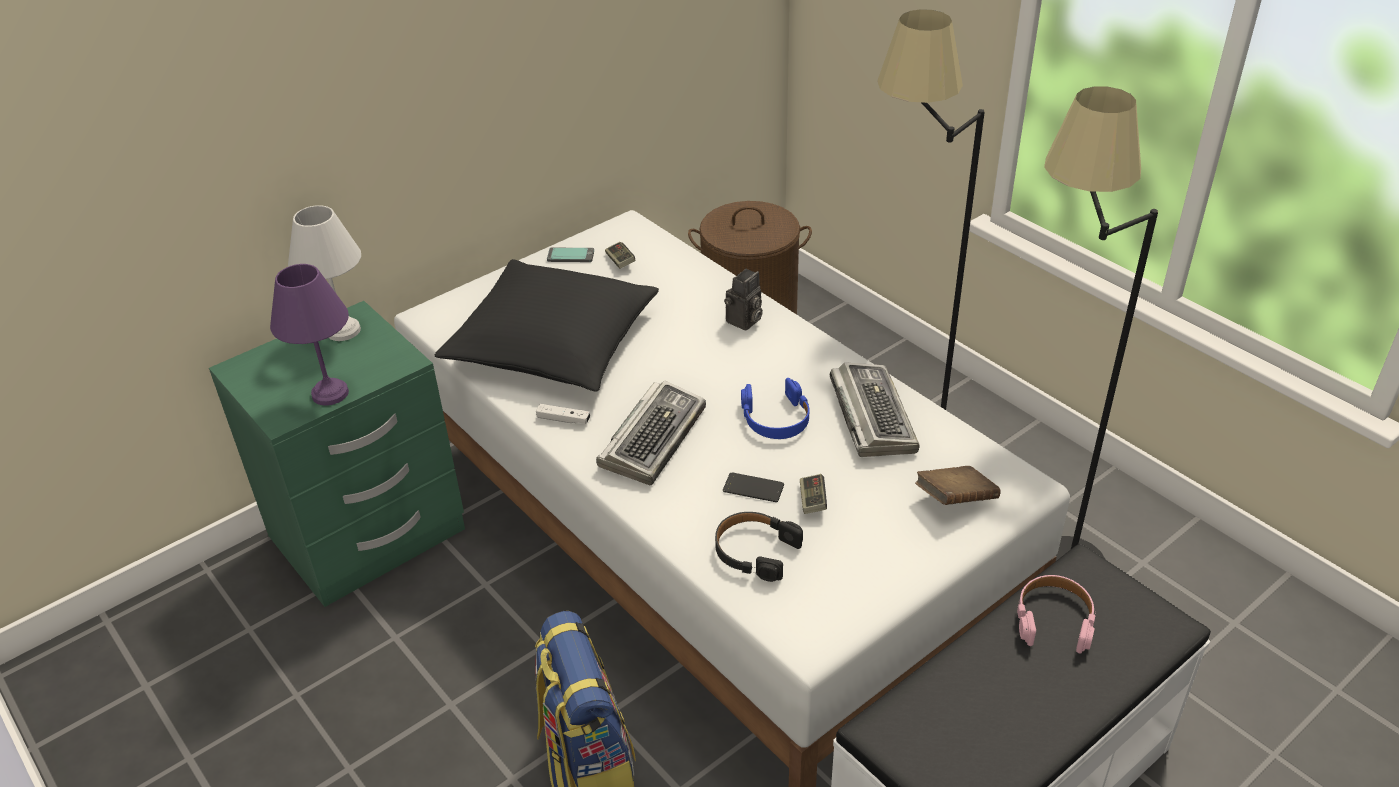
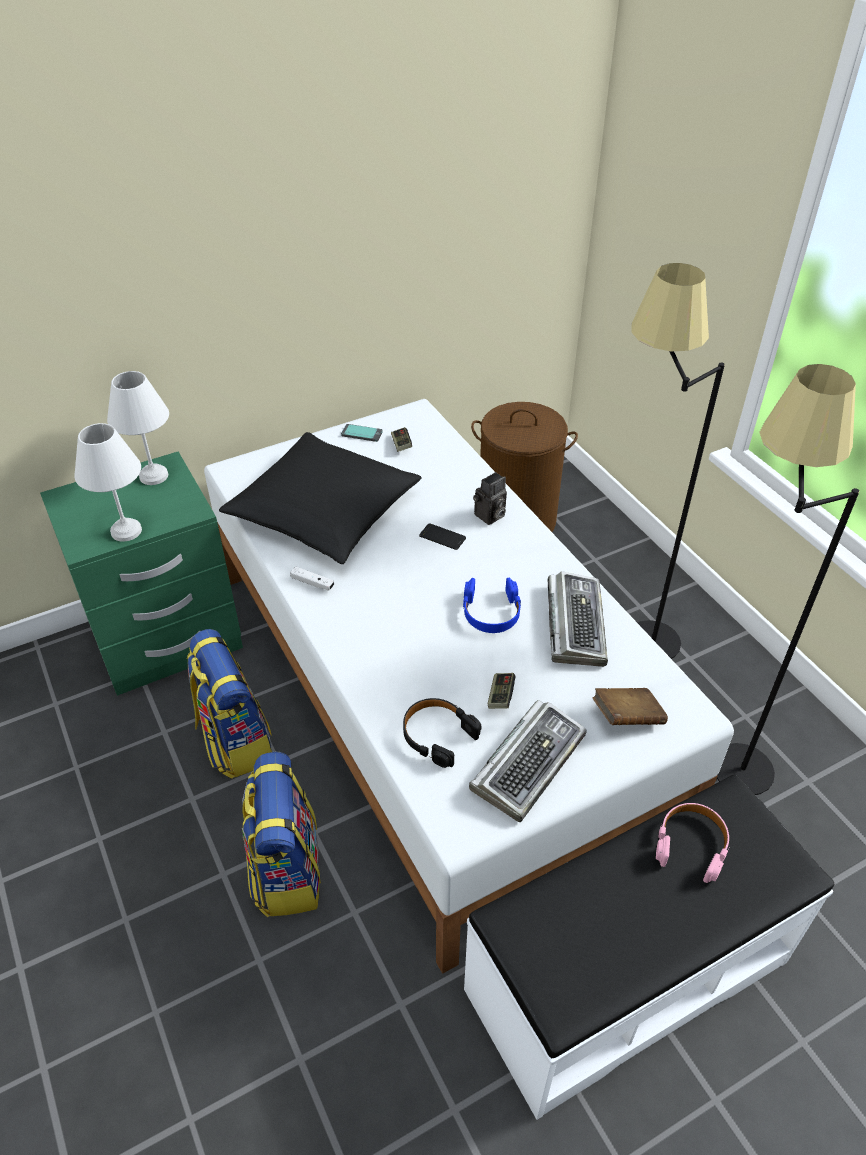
camera: 10 degrees right, 5 degrees up
(328, 394) = (124, 531): purple table lamp -> white table lamp
(484, 632) = (234, 740): none -> backpack
(653, 438) = (382, 613): keyboard -> keyboard (529, 763)
(753, 488) = (453, 675): phone -> phone (442, 537)

